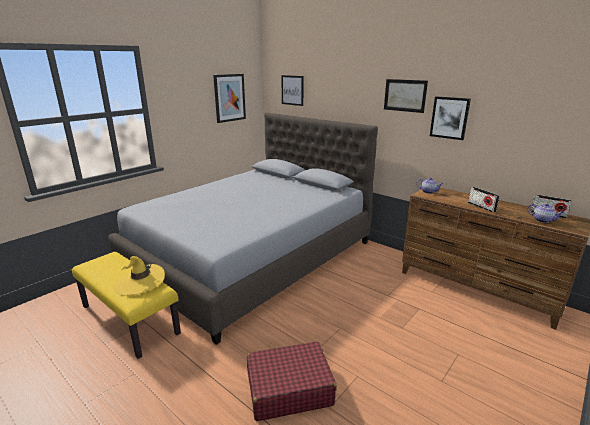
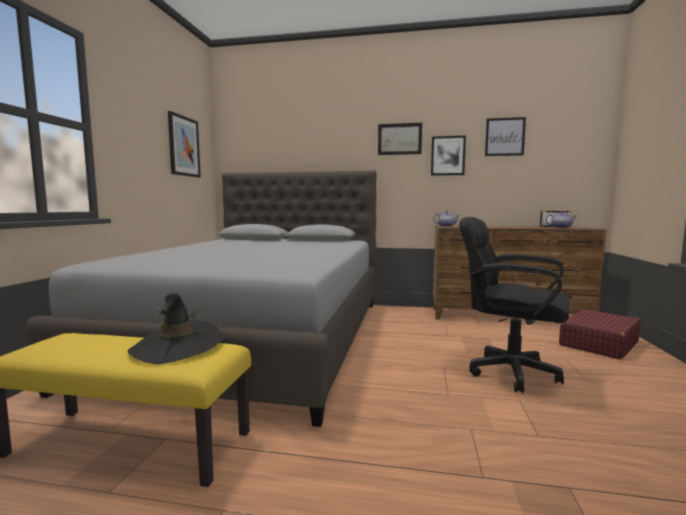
camera: 30 degrees left, 15 degrees down
(140, 282) = (177, 346): yellow hat -> black hat
(288, 389) = (473, 436): red suitcase -> red suitcase (598, 344)
(292, 90) = (258, 145): picture -> picture (504, 137)
(383, 350) = (507, 374): none -> black office chair
(481, 207) = (505, 227): radio -> none

